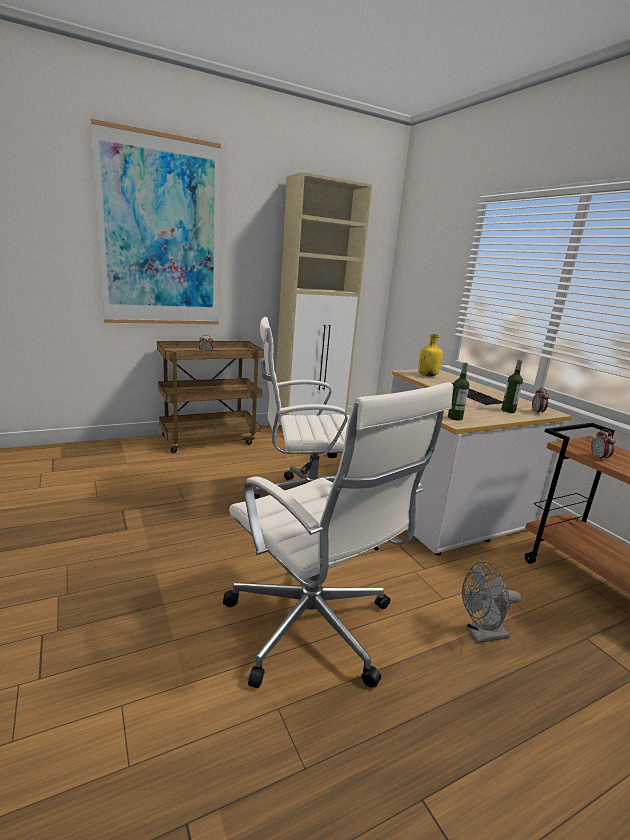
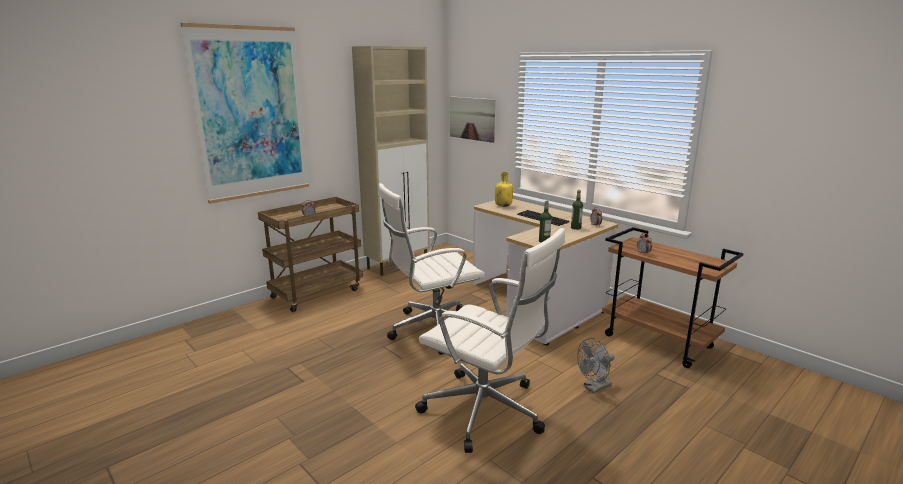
camera: 15 degrees left, 0 degrees up
(417, 277) = (472, 118): none -> picture

